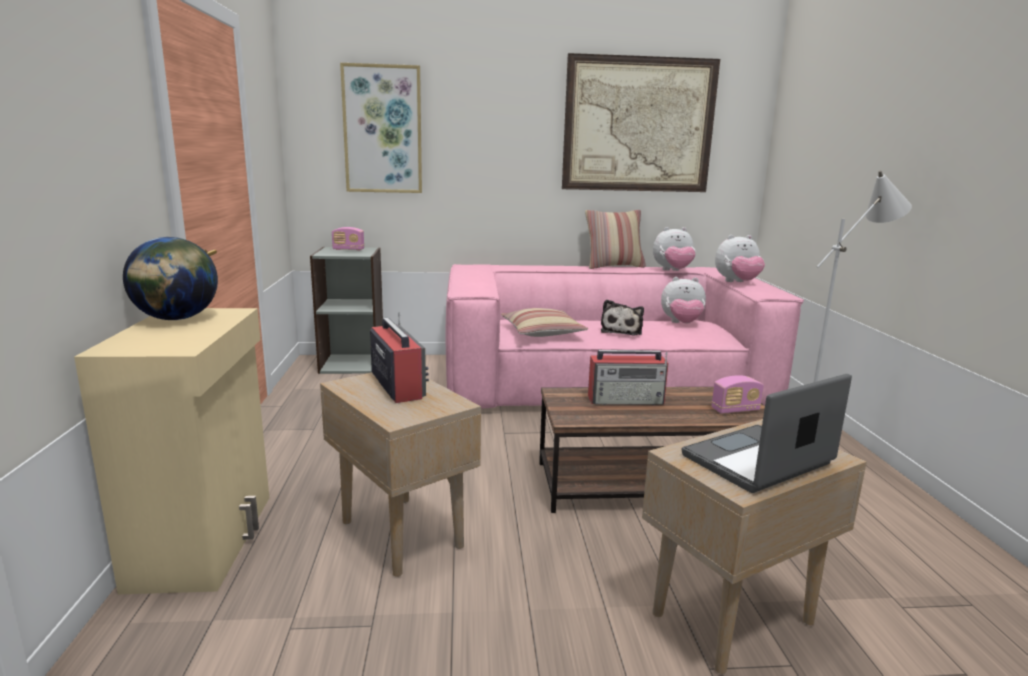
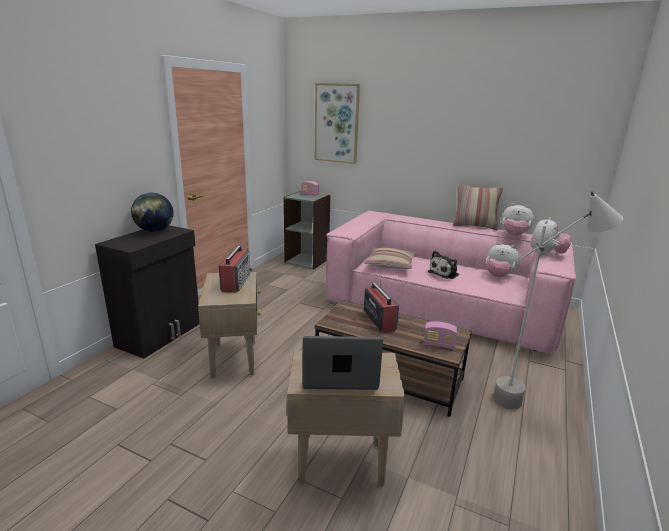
camera: 30 degrees right, 5 degrees up
(206, 539) = (160, 334): beige cabinet -> black cabinet
(627, 400) = (379, 320): radio -> radio turned 135 degrees counterclockwise
(638, 125) = (506, 125): picture -> none
(737, 282) = (546, 254): plush toy -> plush toy turned 75 degrees counterclockwise

